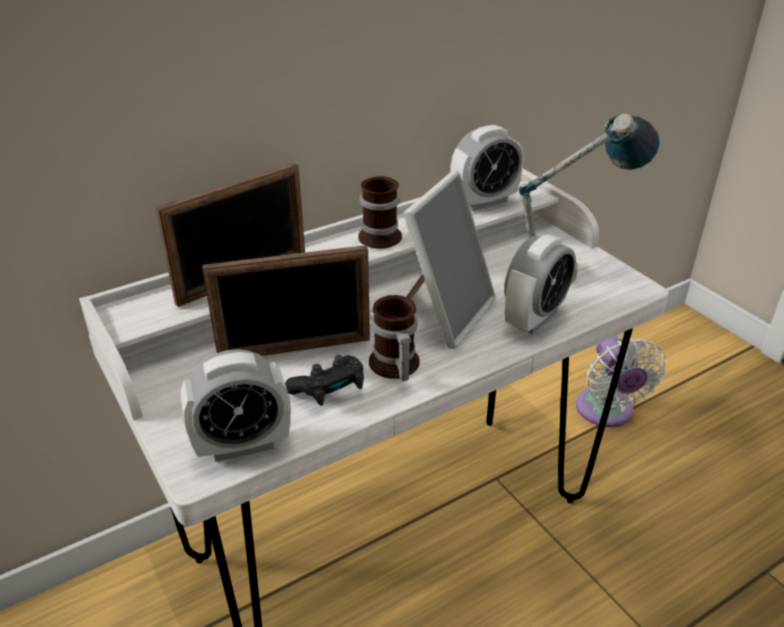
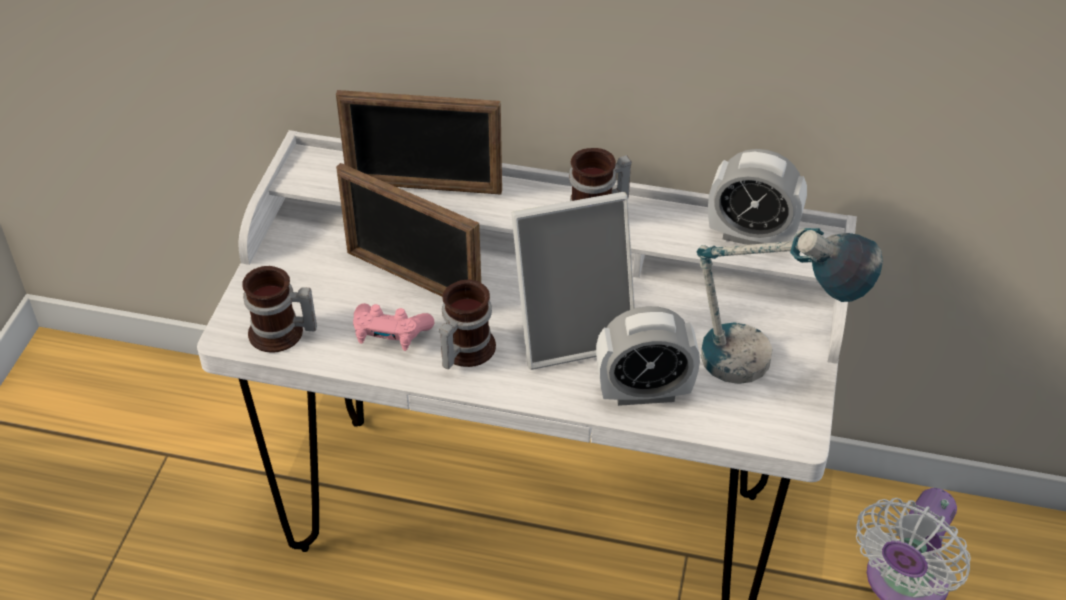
camera: 45 degrees right, 10 degrees up
(242, 444) = (281, 335): alarm clock -> mug
(329, 390) = (390, 335): black game controller -> pink game controller

